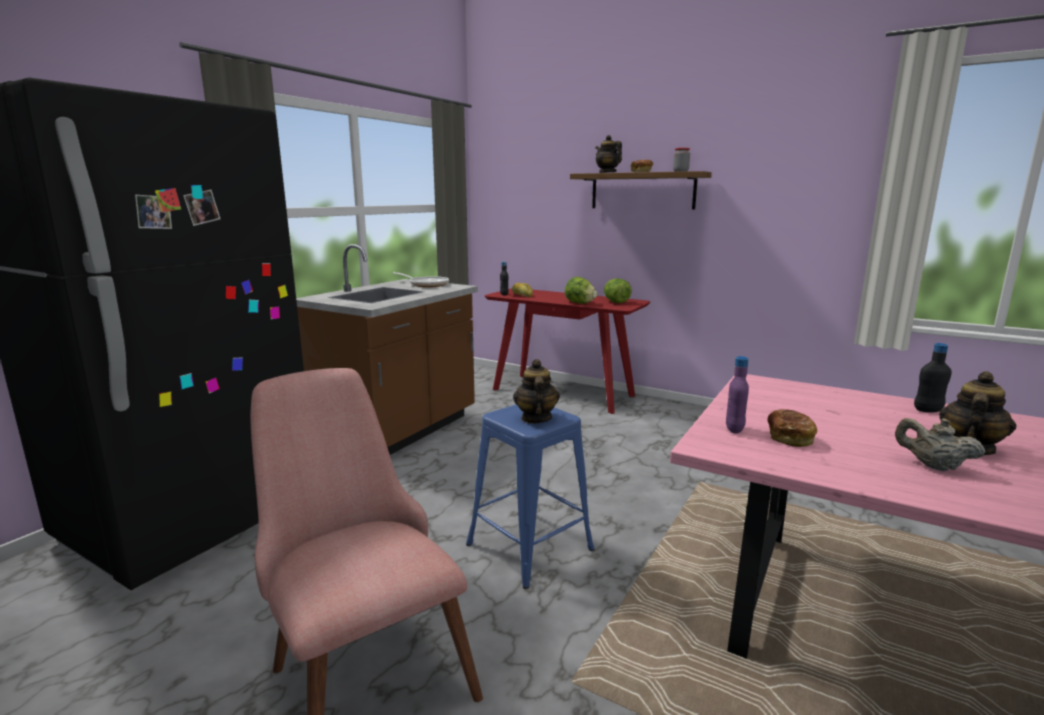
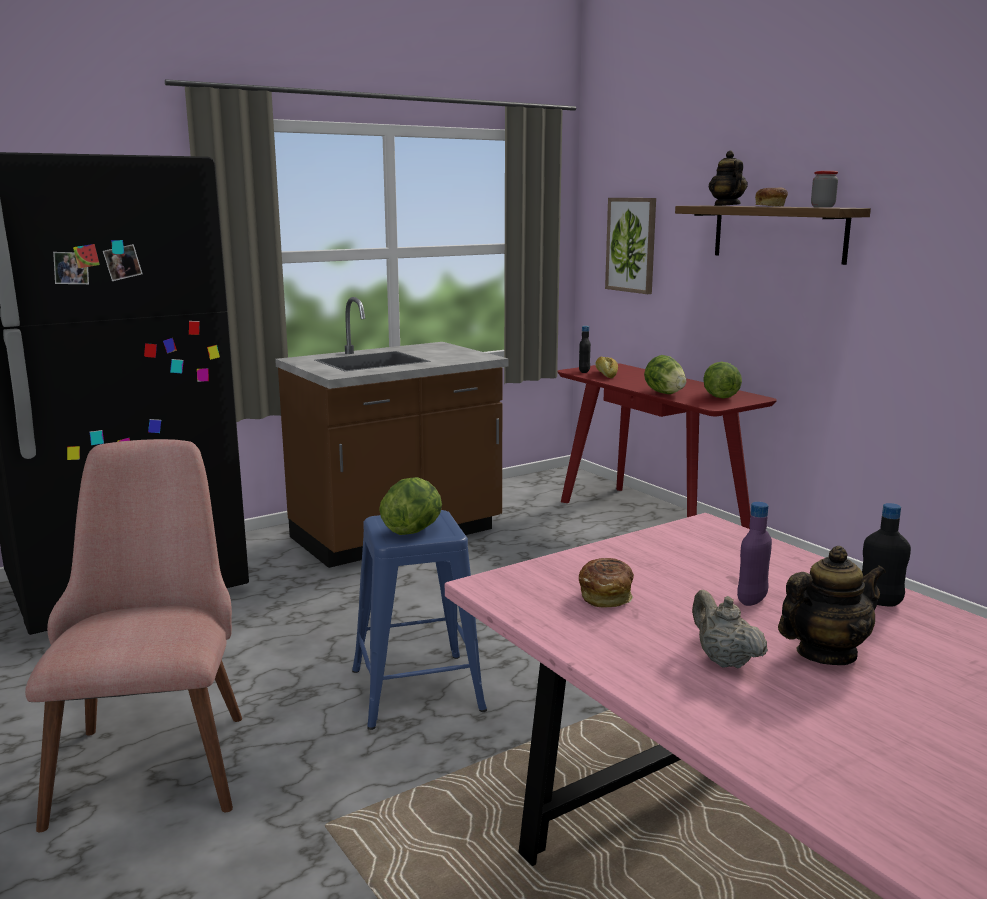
camera: 25 degrees right, 0 degrees up
(426, 284) = (450, 352): frying pan -> none
(520, 204) = (631, 245): none -> picture
(535, 418) = (413, 530): teapot -> lettuce
(734, 429) = (559, 575): purple bottle -> purple bottle (752, 600)

